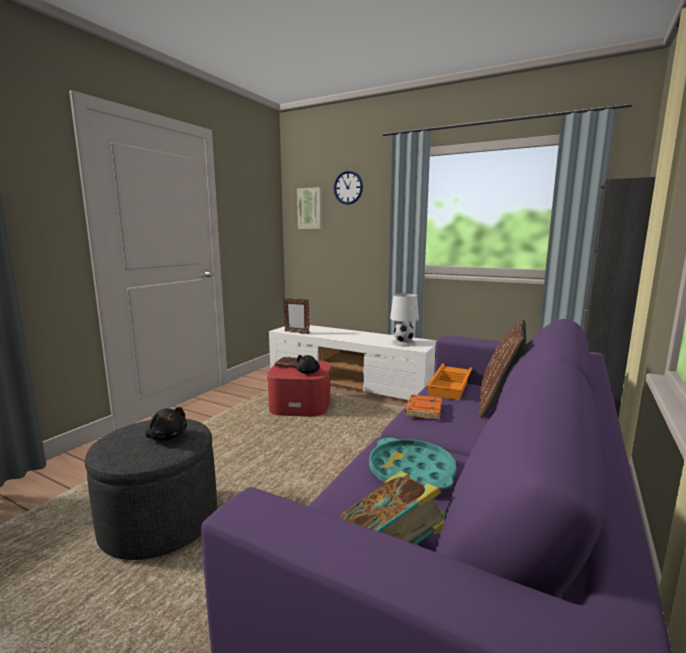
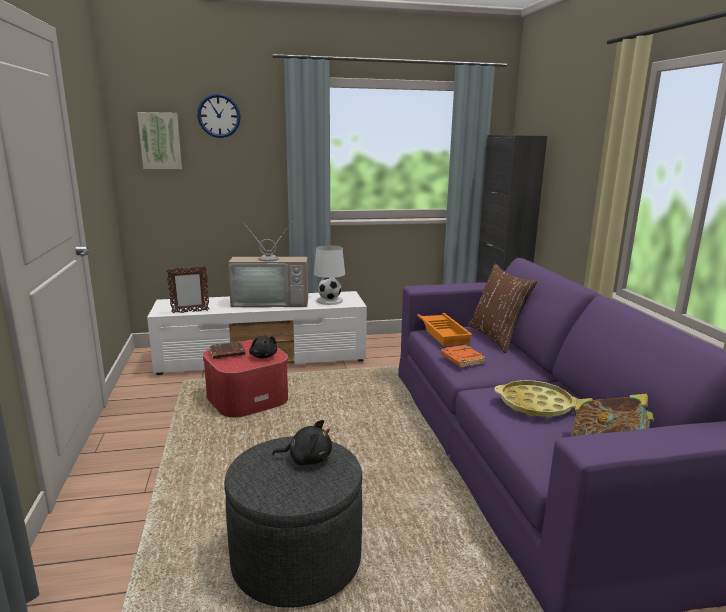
camera: 40 degrees left, 5 degrees up
(359, 336) = (271, 301): none -> television
(411, 472) = (535, 405): turquoise tray -> yellow tray

